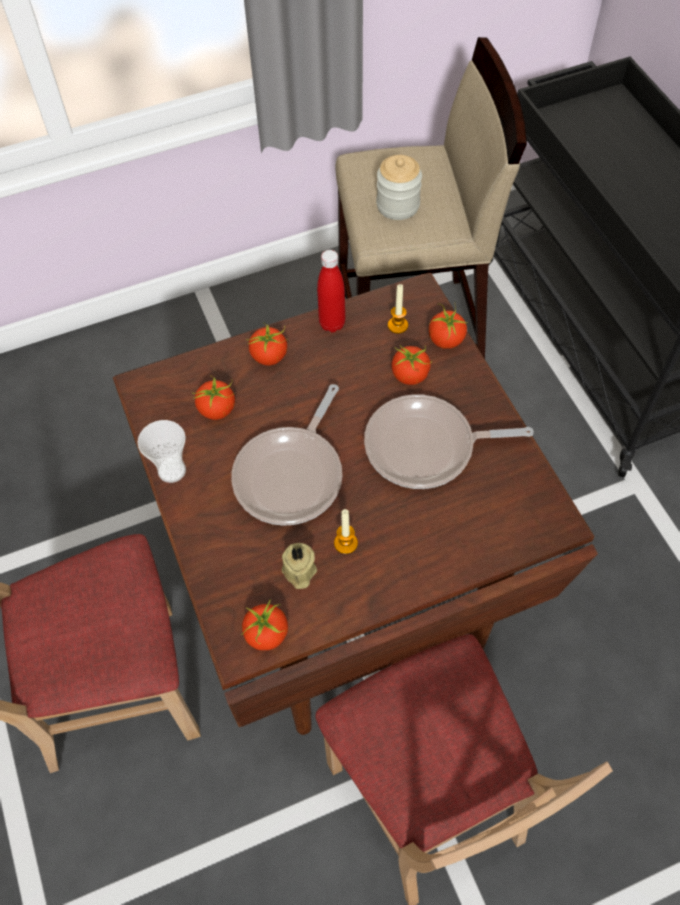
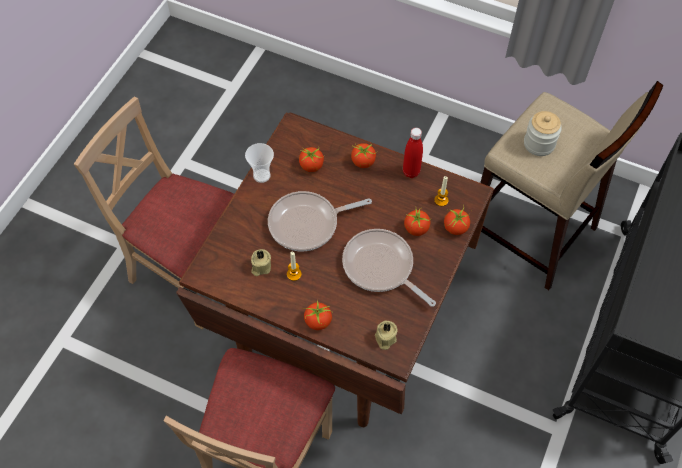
camera: 45 degrees right, 0 degrees up
(266, 635) = (218, 279): tomato -> tomato (317, 322)
(523, 516) = (385, 339): none -> beige candle

